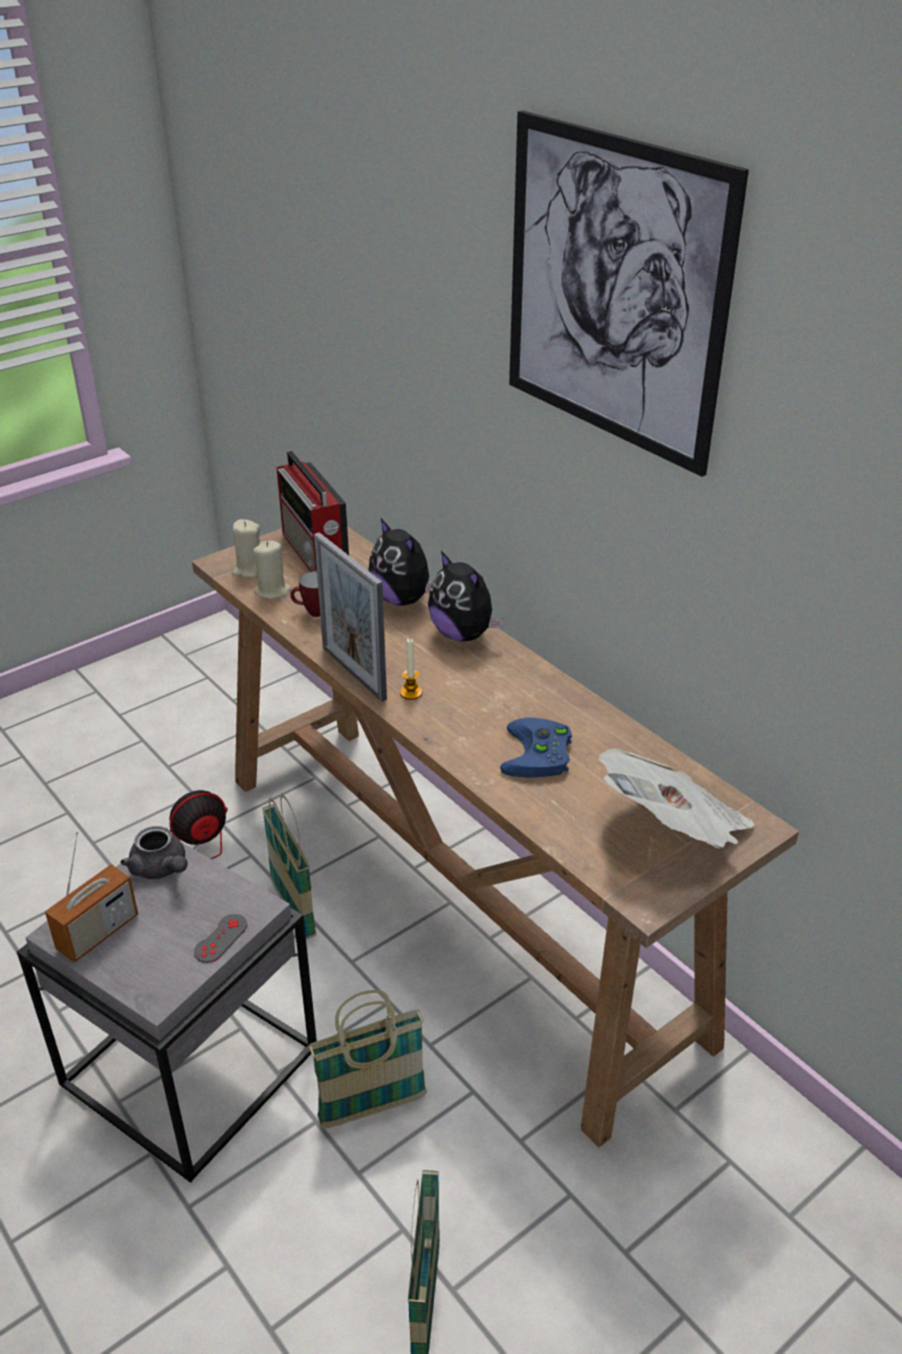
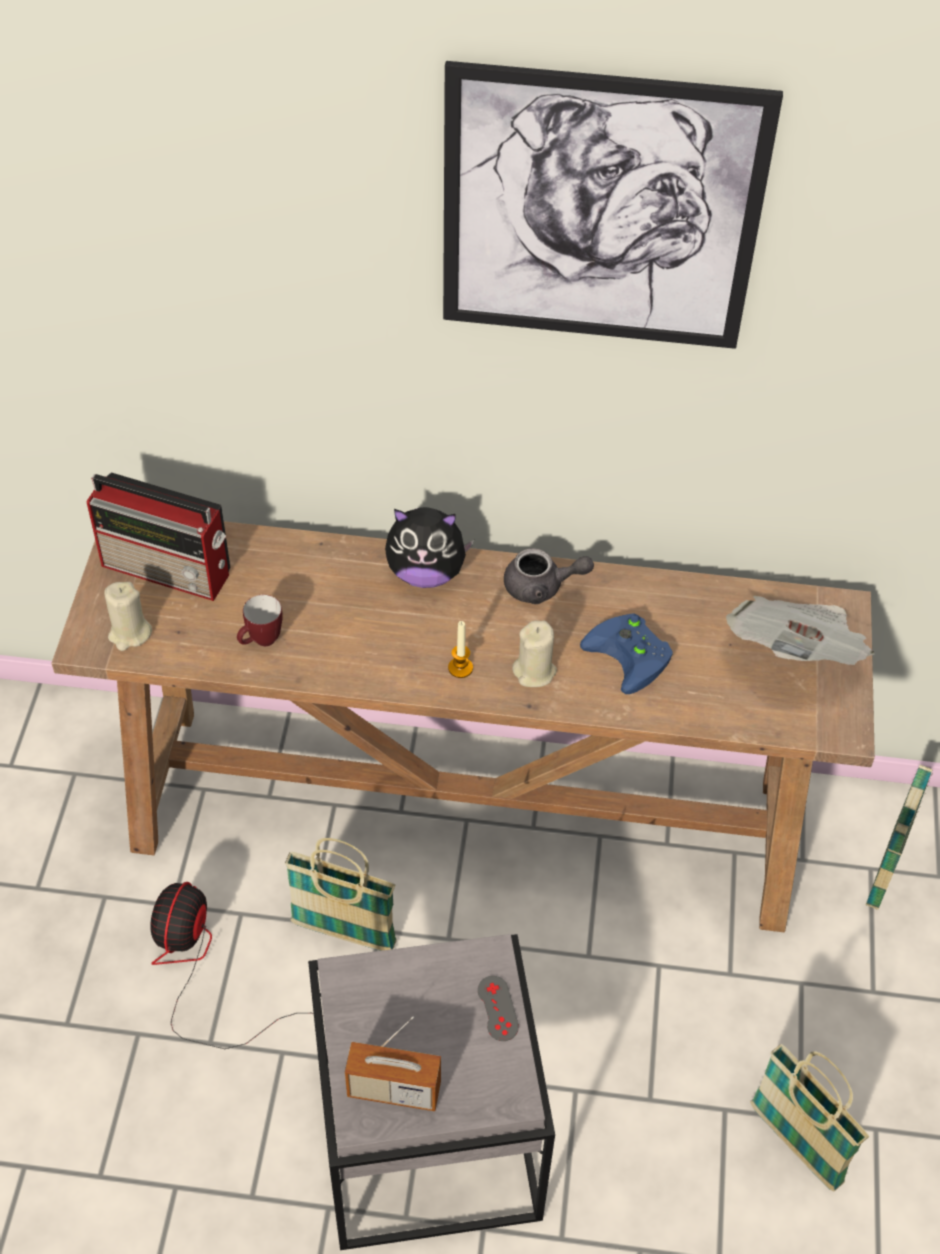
camera: 45 degrees left, 15 degrees up
(98, 933) = (394, 1090): radio -> radio turned 105 degrees clockwise
(161, 869) = (367, 992): grey teapot -> grey teapot (542, 587)
(273, 591) = (188, 643): beige candle -> beige candle (534, 671)
(353, 673) = (386, 682): picture frame -> none
(372, 1108) = (604, 1043): basket -> basket (885, 869)
(403, 599) = (324, 569): plush toy -> none

